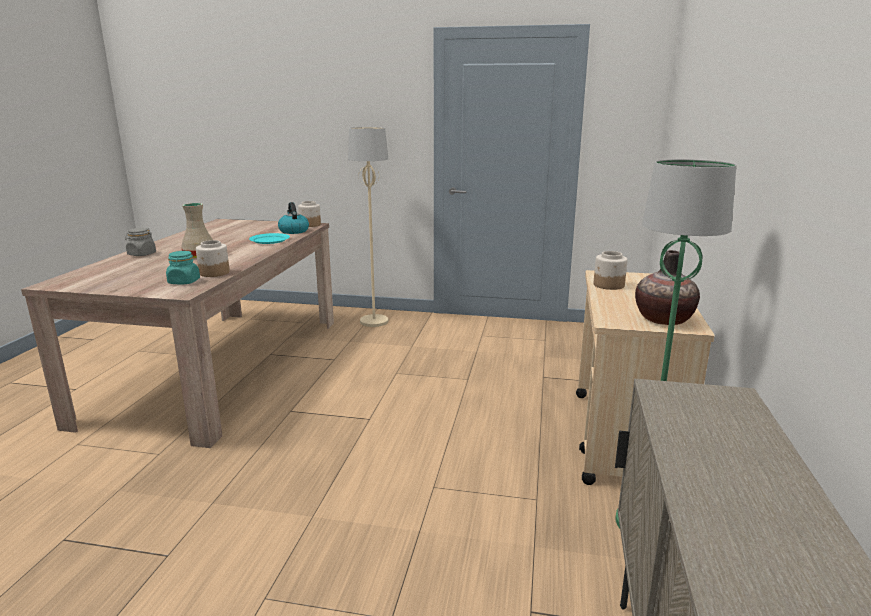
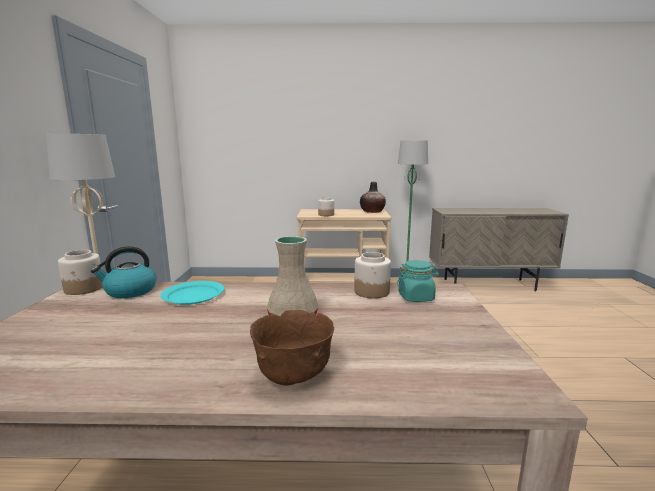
camera: 100 degrees left, 5 degrees down
(141, 254) = (293, 376): grey jar -> brown bowl

